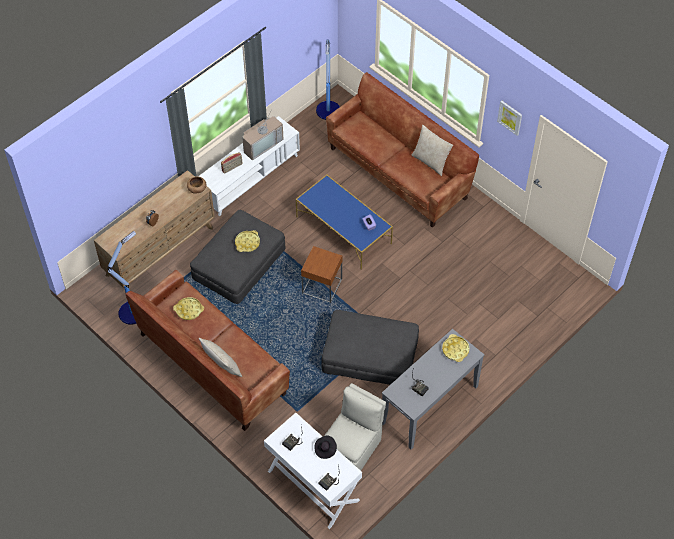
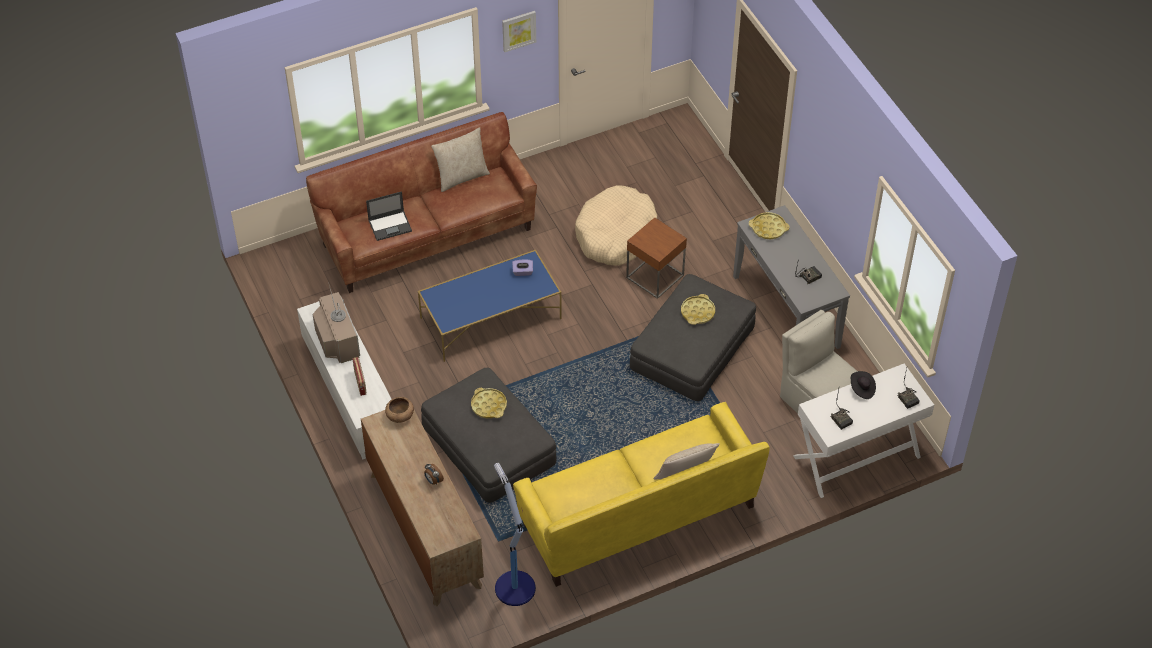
camera: 70 degrees left, 5 degrees down
(189, 310) = (581, 489): yellow tray -> yellow tray (698, 312)
(212, 364) = (638, 515): brown sofa -> yellow sofa
(322, 286) = (568, 365): brown side table -> brown side table (655, 276)
(328, 111) = (283, 277): floor lamp -> none
(367, 137) = (390, 225): none -> laptop
(452, 278) = (616, 234): none -> beige dog bed

